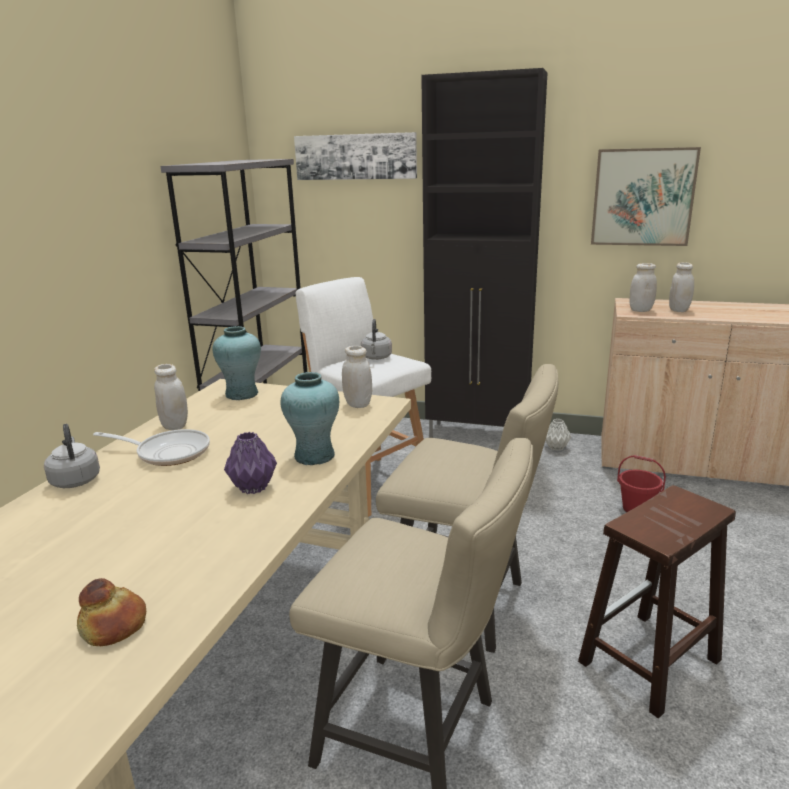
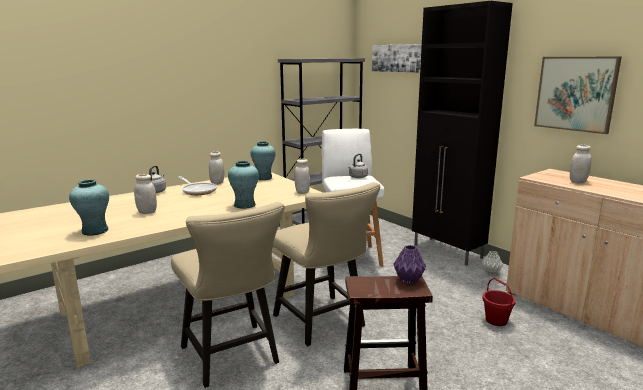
camera: 35 degrees right, 5 degrees down
(115, 625) = (95, 231): bread -> turquoise vase
(254, 487) = (203, 209): purple vase -> purple vase (409, 280)
(640, 310) = (547, 177): white jar -> white jar (147, 212)

